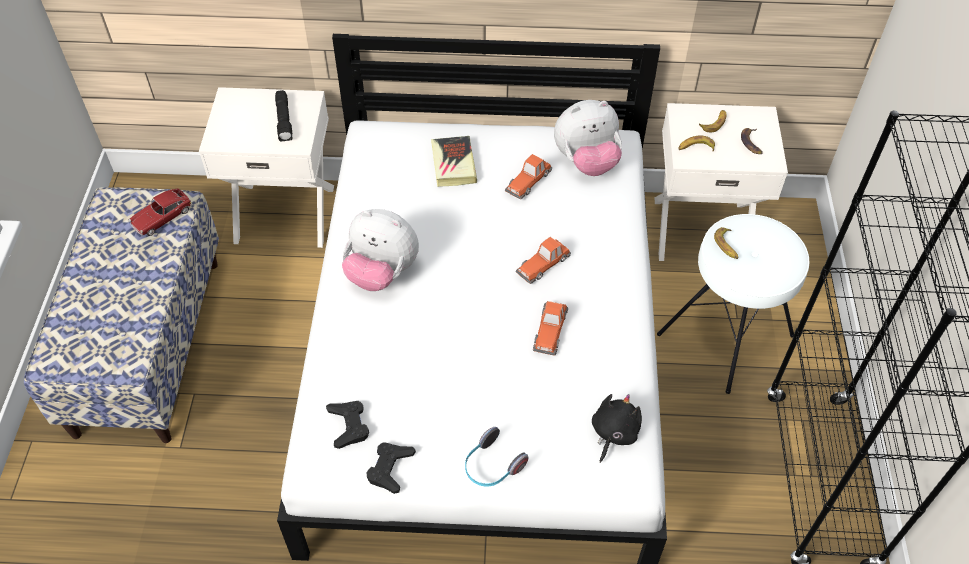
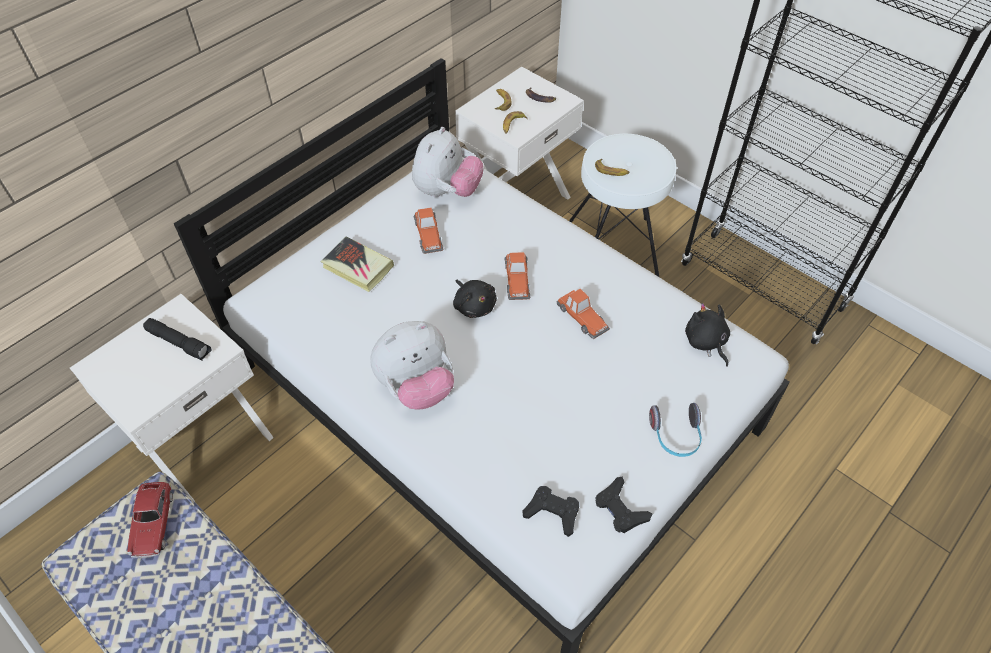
camera: 50 degrees left, 0 degrees up
(489, 255) = (474, 305): none -> black plush toy

